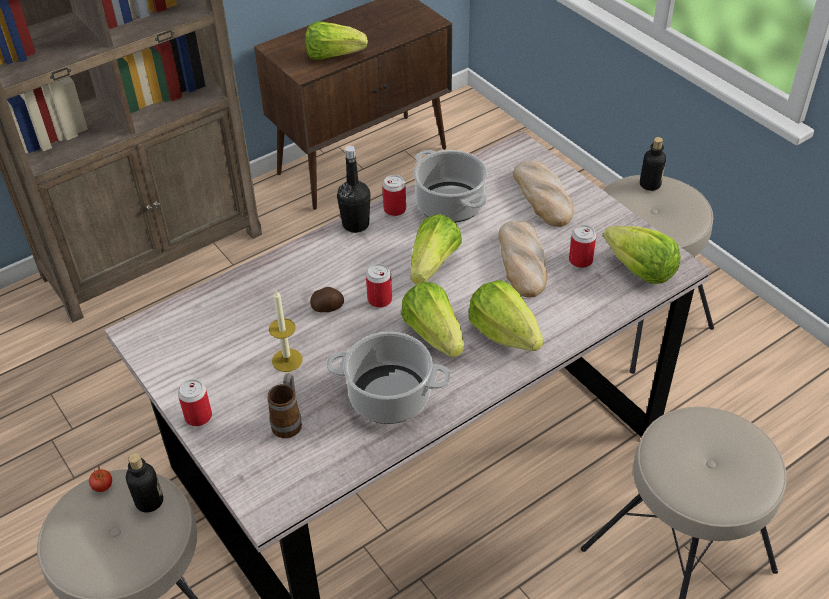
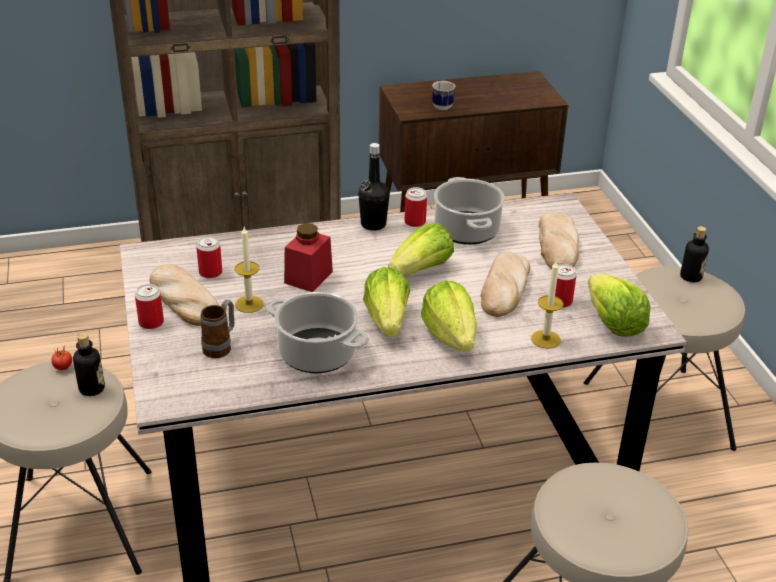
camera: 20 degrees right, 10 degrees down
(214, 376) = (183, 299): none -> bread
(328, 308) = (308, 277): potato -> red jar
(333, 55) = (443, 106): lettuce -> mug
(379, 300) = (357, 283): can -> can (210, 273)
(591, 308) = (545, 339): none -> candle

